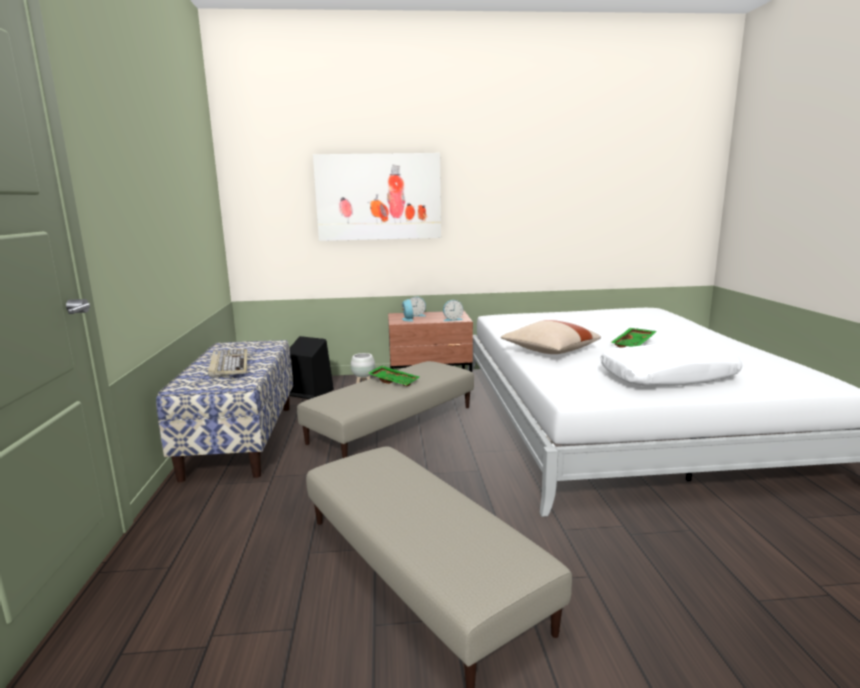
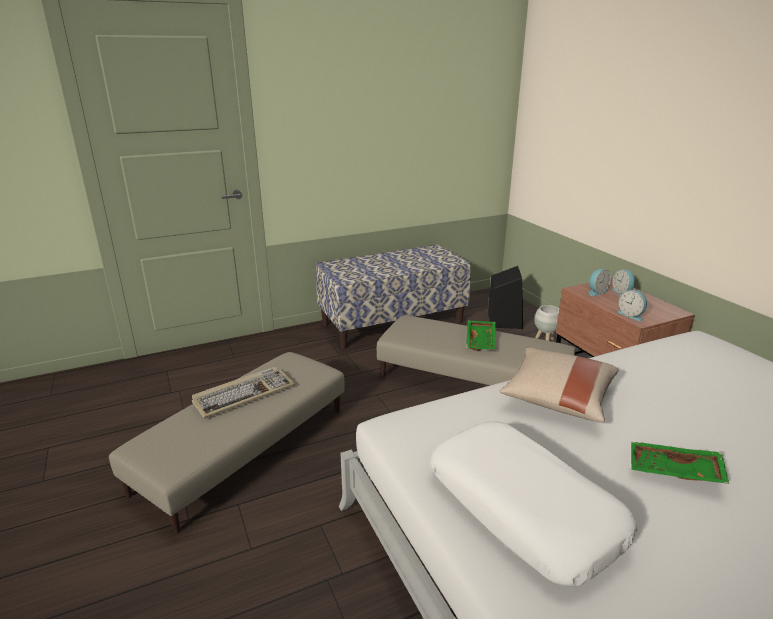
camera: 70 degrees right, 10 degrees up
(229, 365) = (386, 263): keyboard -> keyboard (244, 394)
(378, 197) = (637, 134): picture -> none

